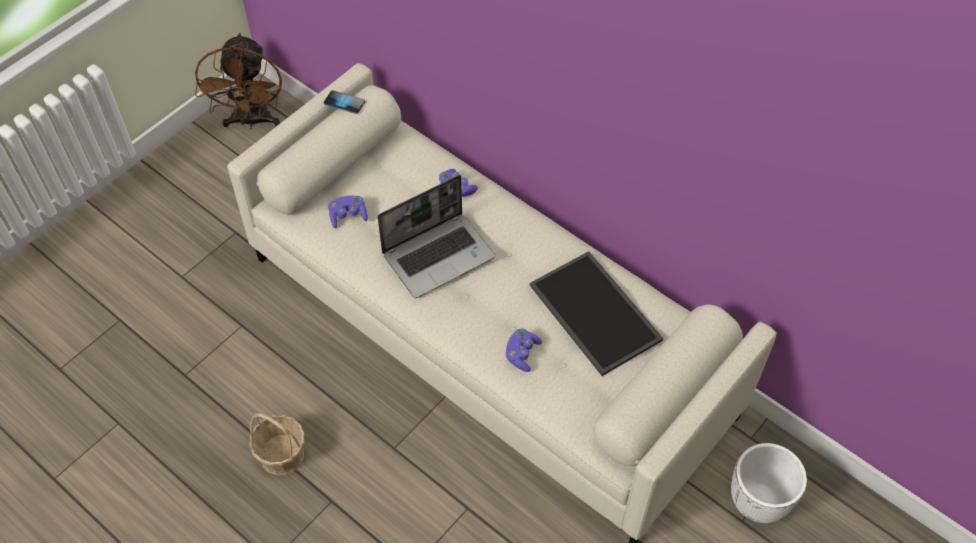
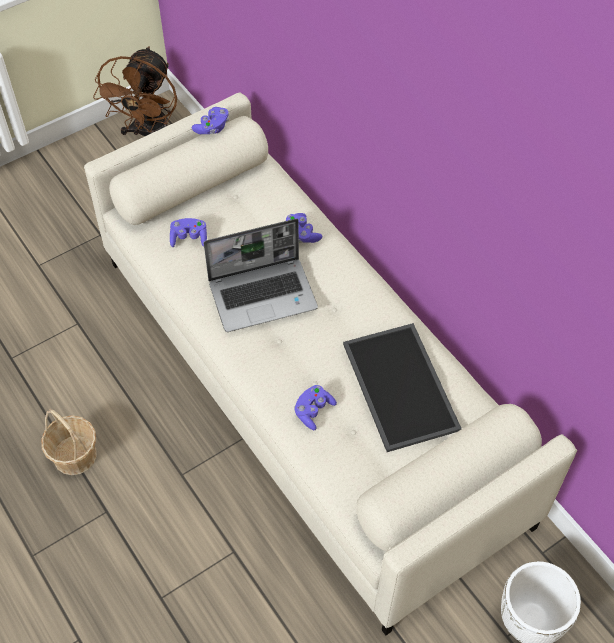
camera: 15 degrees right, 0 degrees up
(344, 103) = (212, 128): phone -> purple game controller

